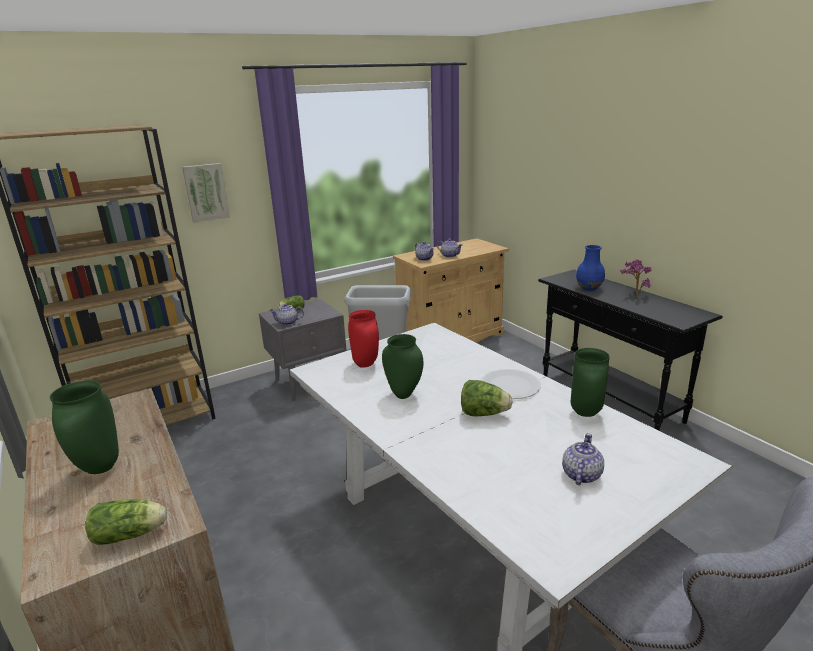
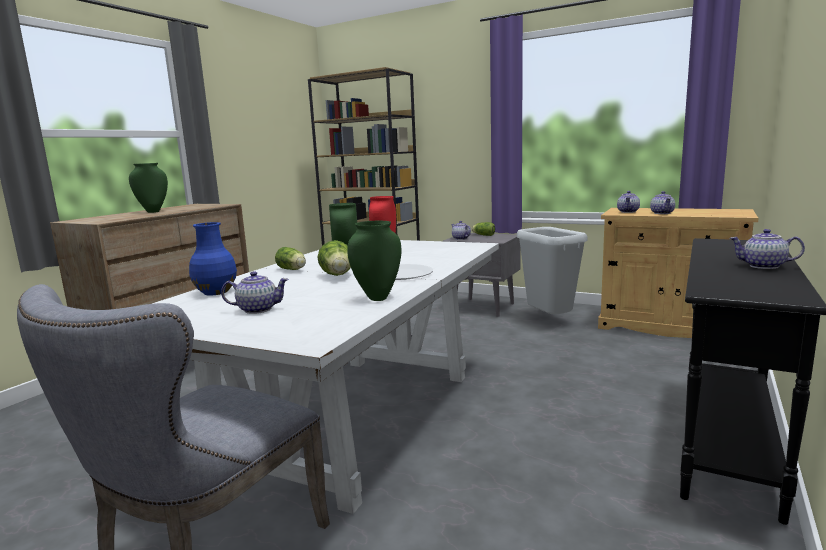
camera: 60 degrees right, 10 degrees down
(132, 534) = (95, 220): lettuce -> lettuce (292, 270)
(206, 192) = (448, 126): picture -> none
(589, 288) = (723, 252): blue vase -> blue vase (216, 292)
(634, 294) = (763, 266): potted plant -> teapot

